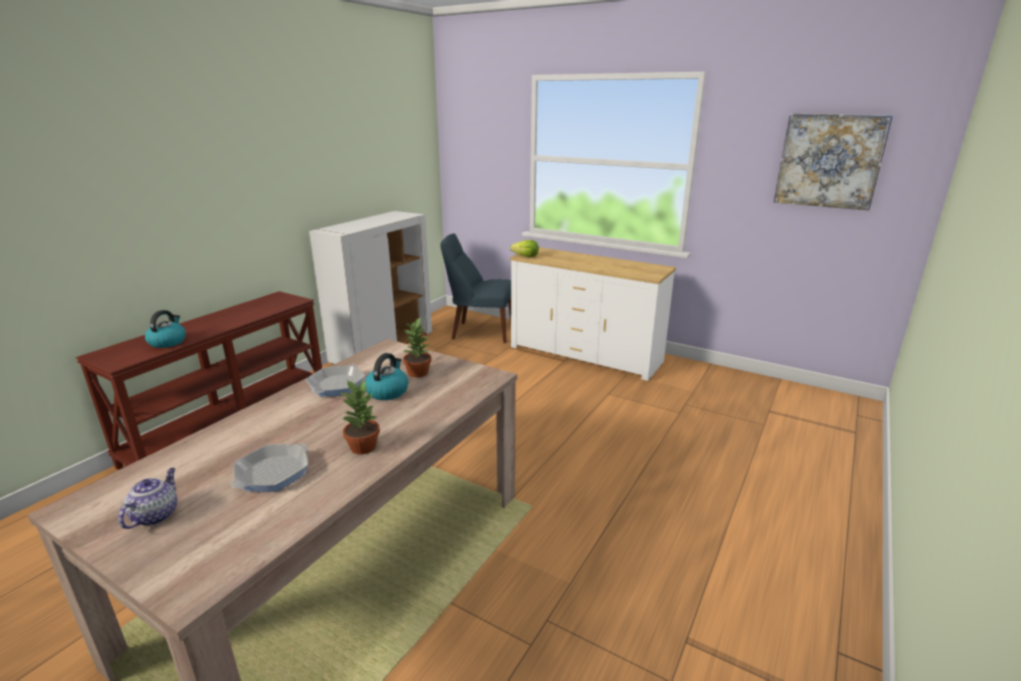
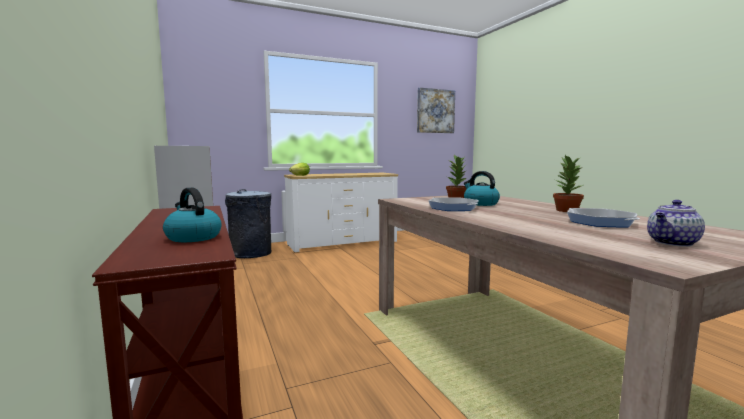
camera: 55 degrees left, 15 degrees down
(155, 515) = (673, 243): teapot -> teapot turned 75 degrees counterclockwise
(479, 332) = (250, 253): blue chair -> grey trash can

